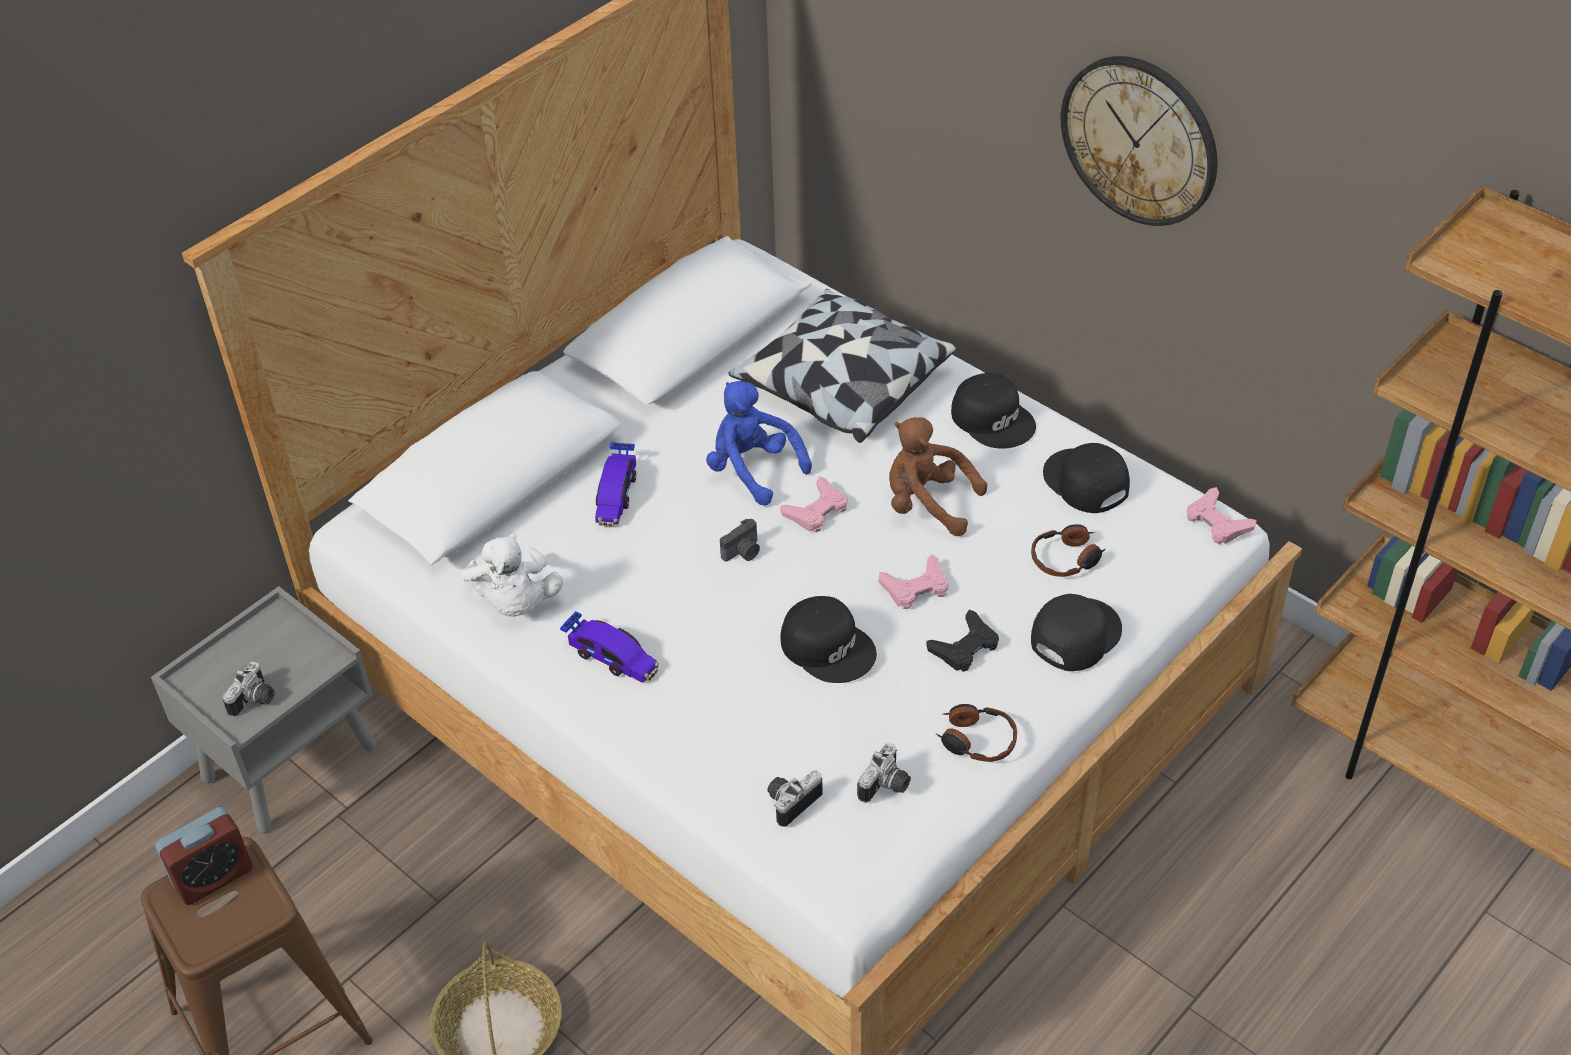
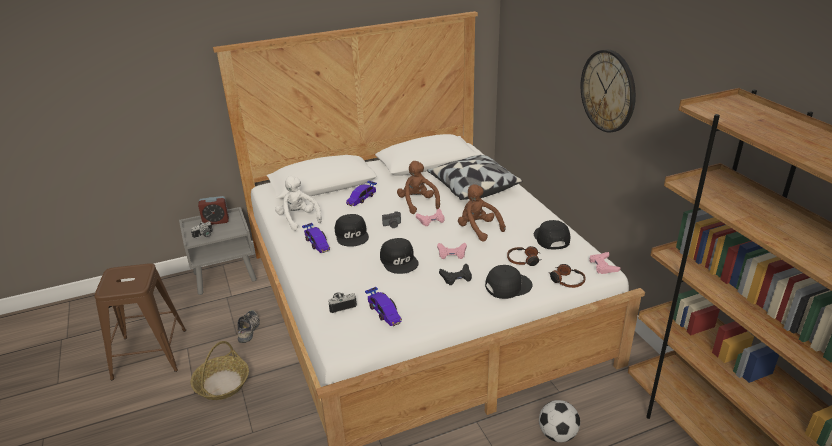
camera: 25 degrees right, 15 degrees down
(213, 877) = (131, 271): alarm clock -> alarm clock (216, 221)
(458, 877) = (249, 329): none -> shoe
(515, 602) = (298, 219): white plush toy -> white plush toy turned 135 degrees clockwise
(752, 469) = (418, 203): blue plush toy -> brown plush toy
(887, 786) = (384, 312): camera -> toy car
(976, 740) = (436, 309): headphones -> headphones (566, 281)
(993, 418) = (526, 210): black cap -> black cap (352, 235)
(1217, 873) = (557, 434): none -> football

